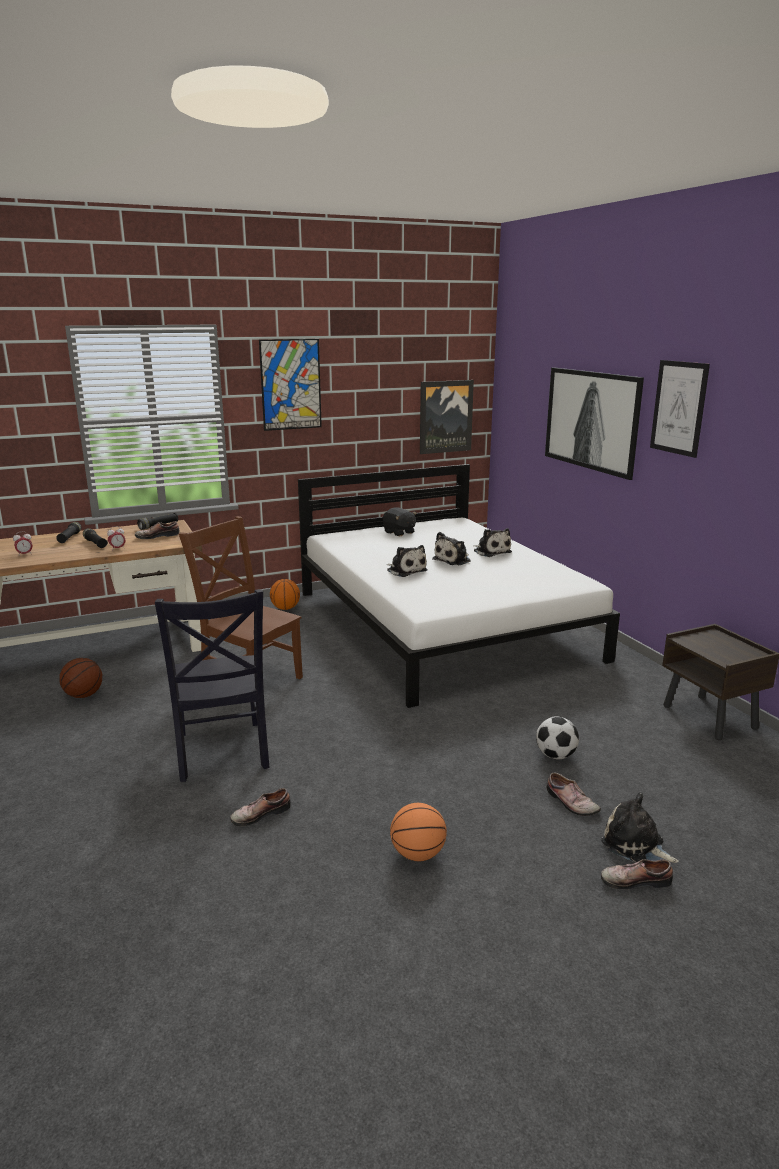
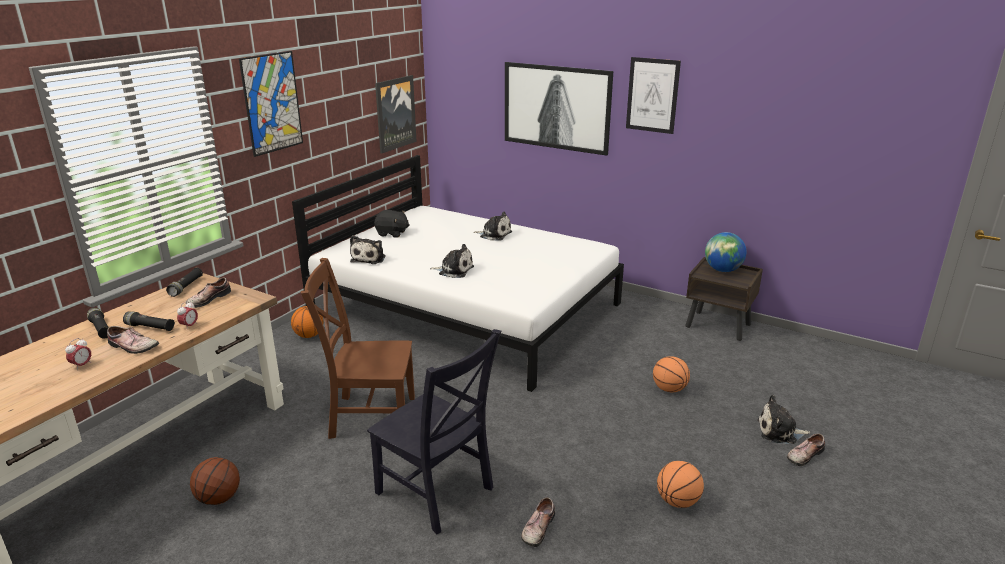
camera: 35 degrees left, 5 degrees up
(453, 560) = (477, 250): plush toy -> plush toy (369, 258)
(555, 755) = (669, 389): football -> basketball
(570, 803) = (716, 420): shoe -> shoe (132, 347)
(722, 642) = (722, 270): none -> globe

